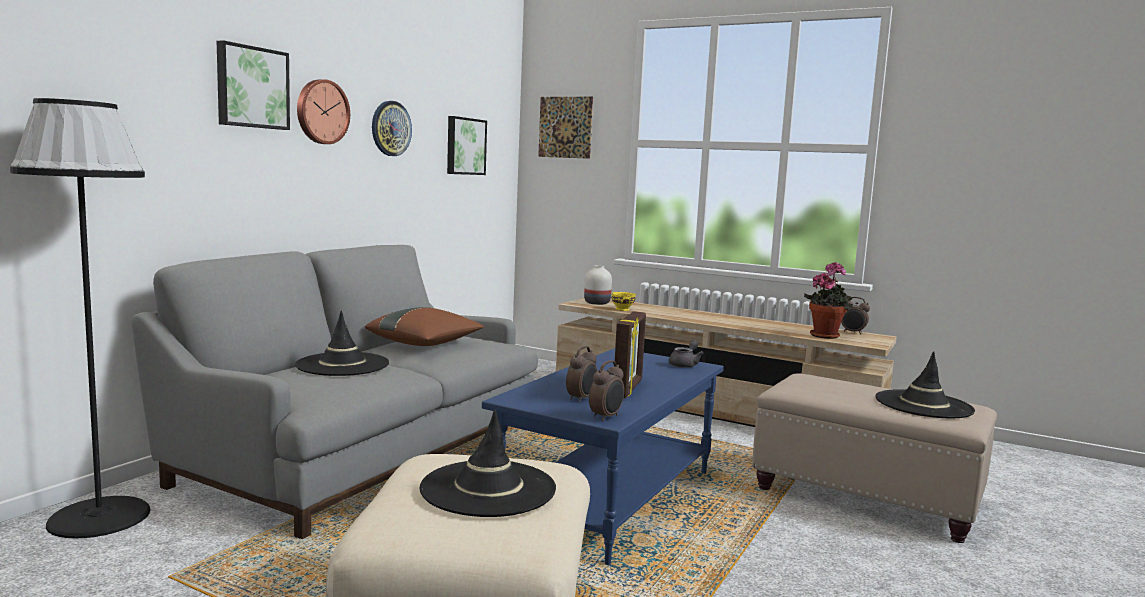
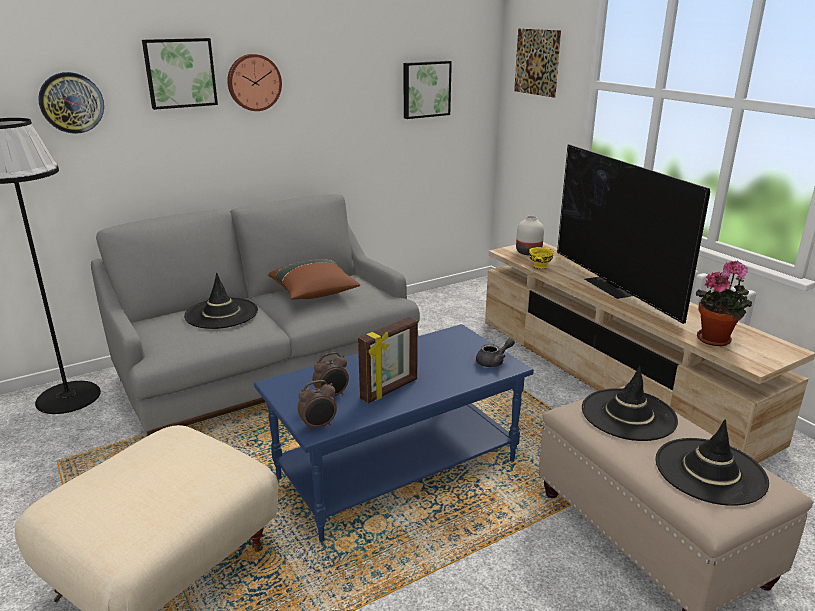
camera: 30 degrees right, 15 degrees up
(390, 128) = (332, 85): wall clock -> wall clock (71, 103)
(488, 489) = (153, 483): black hat -> black hat (628, 414)
(703, 316) = (613, 286): none -> television
(853, 332) = (761, 338): alarm clock -> none

